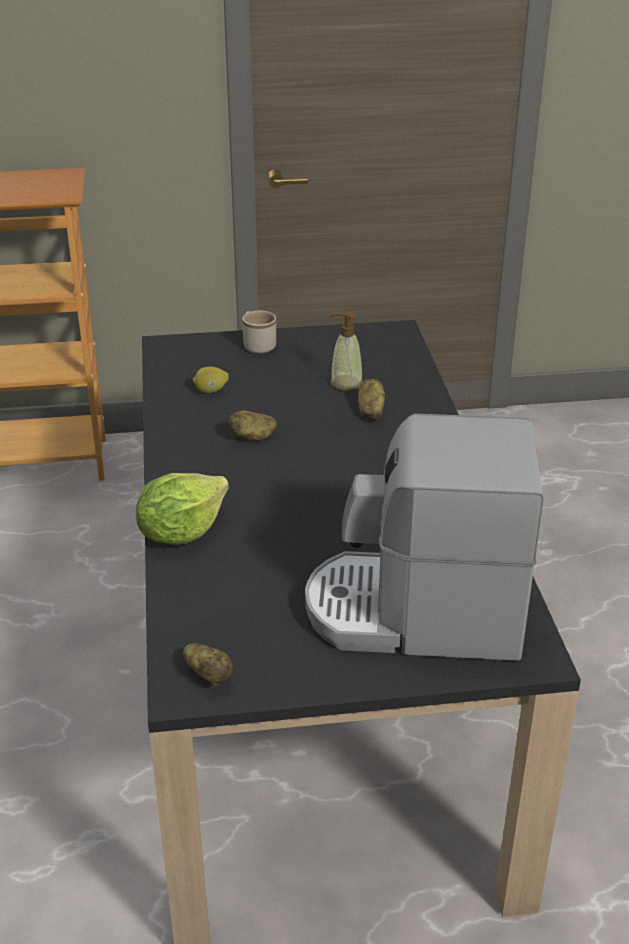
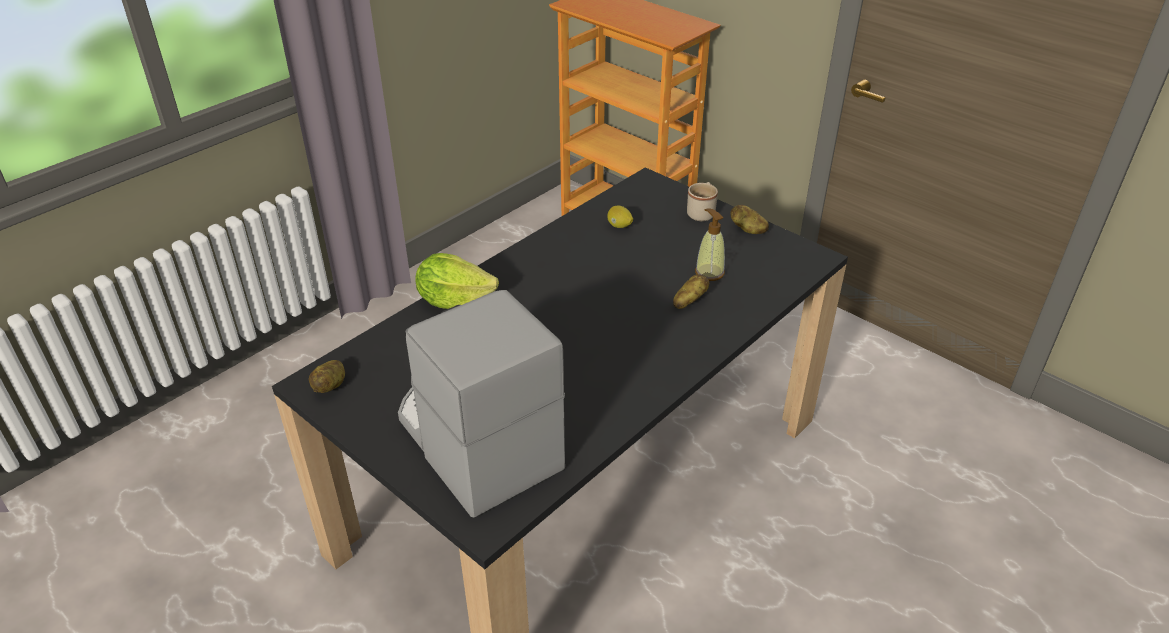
camera: 50 degrees right, 5 degrees up
(253, 437) = (589, 271): potato -> potato (747, 229)

